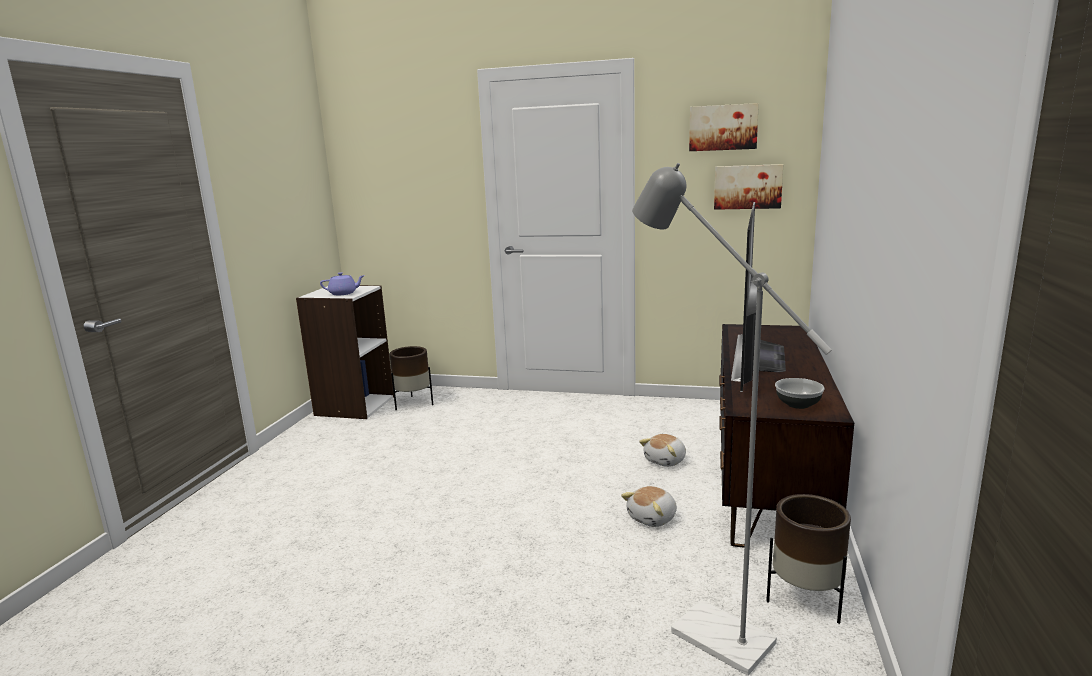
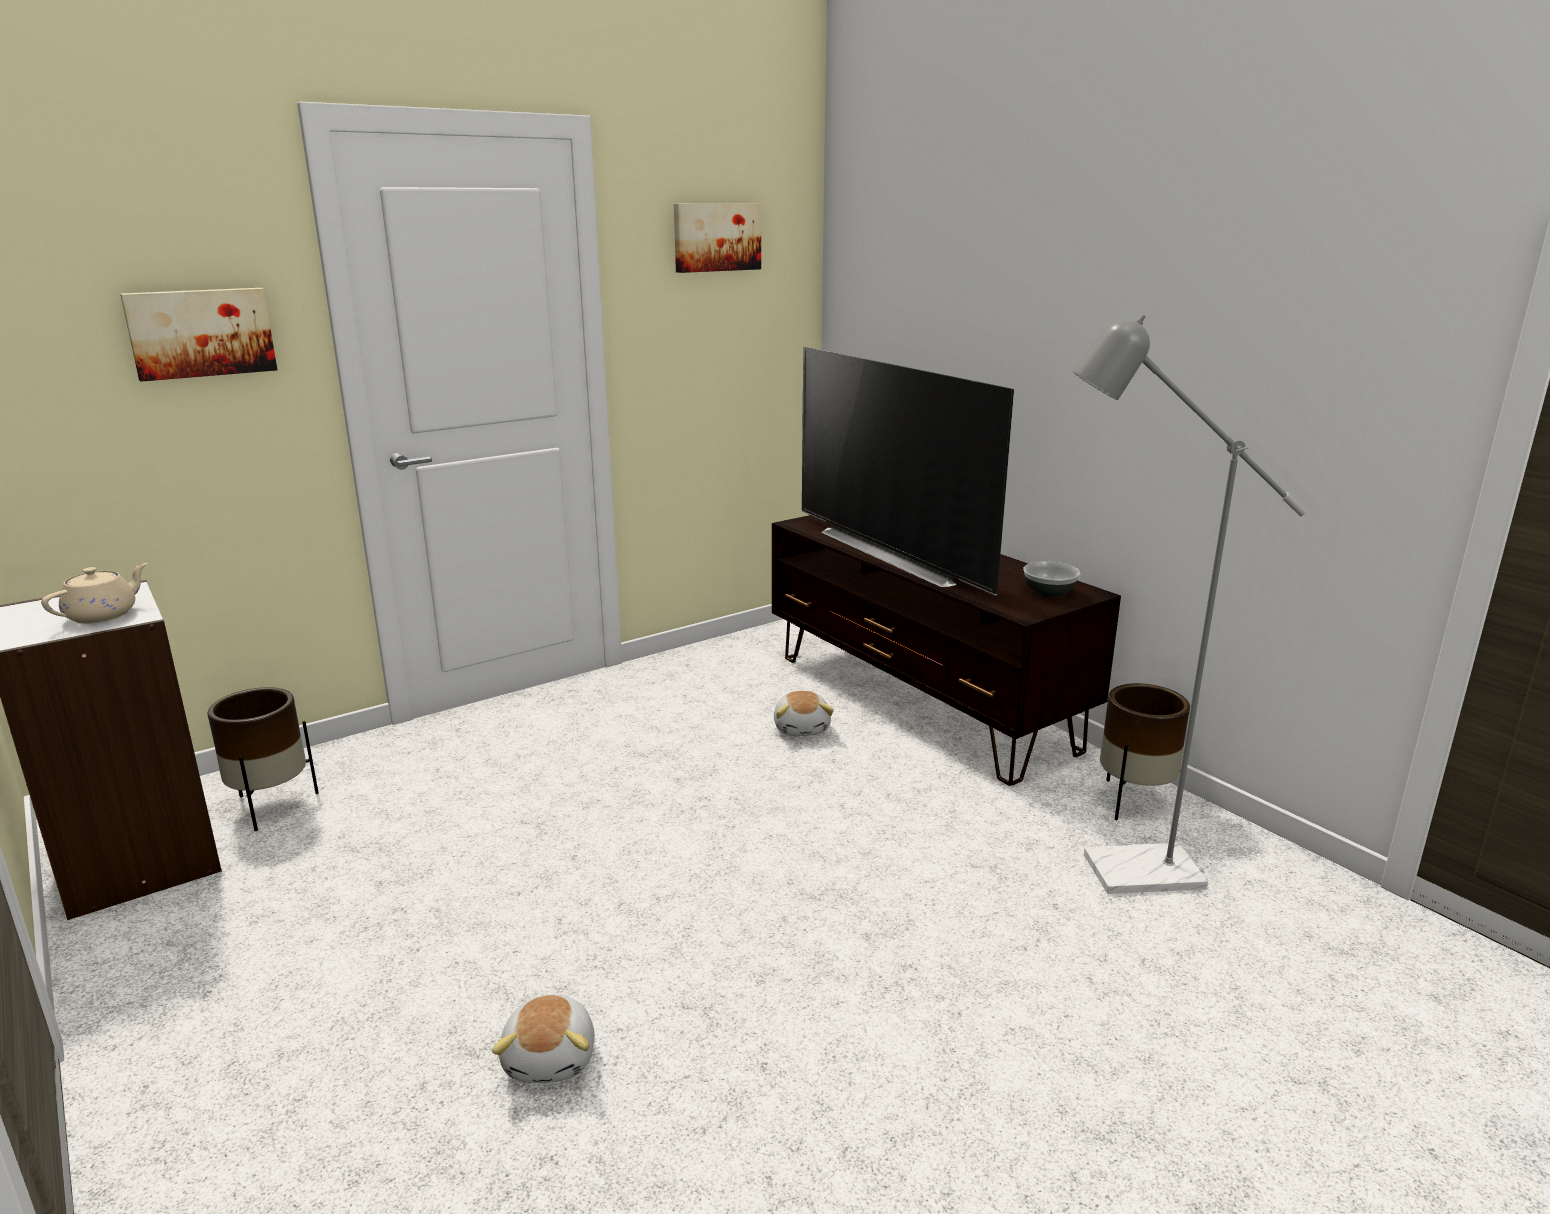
camera: 50 degrees left, 5 degrees up
(344, 293) = (103, 615): purple teapot -> beige teapot
(653, 518) = (903, 797): plush toy -> plush toy (552, 1057)
(747, 187) = (749, 324): picture -> picture (201, 332)

